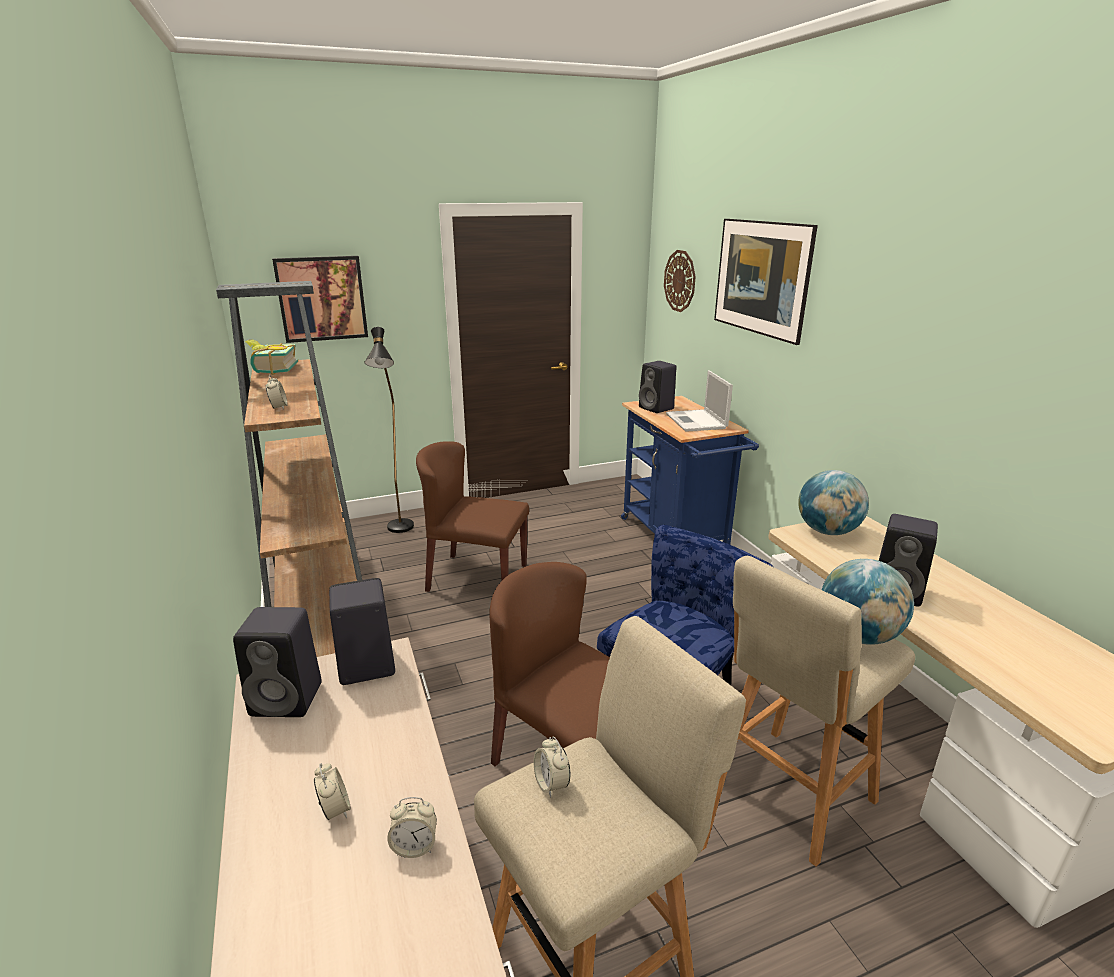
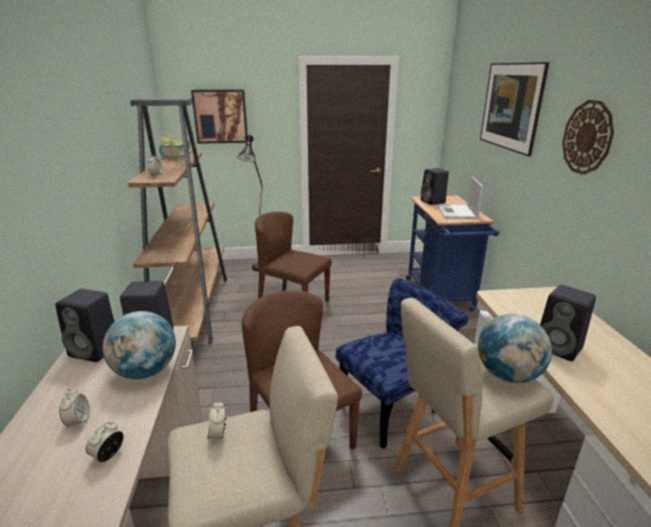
camera: 15 degrees right, 0 degrees up
(415, 846) = (108, 455): alarm clock -> alarm clock turned 105 degrees clockwise
(680, 281) = (463, 112): wall clock -> wall clock (587, 137)
(827, 531) = (523, 297): globe -> globe (145, 371)

